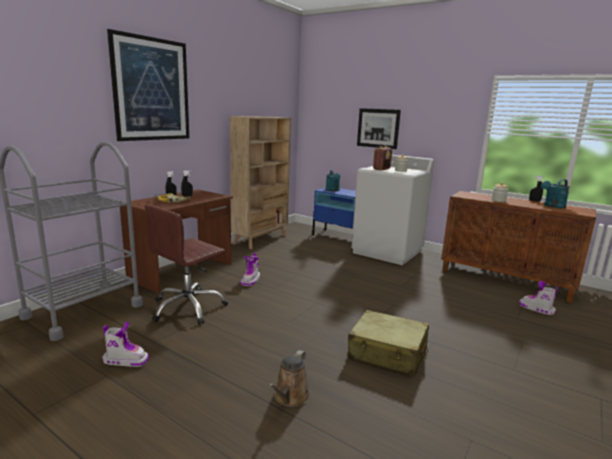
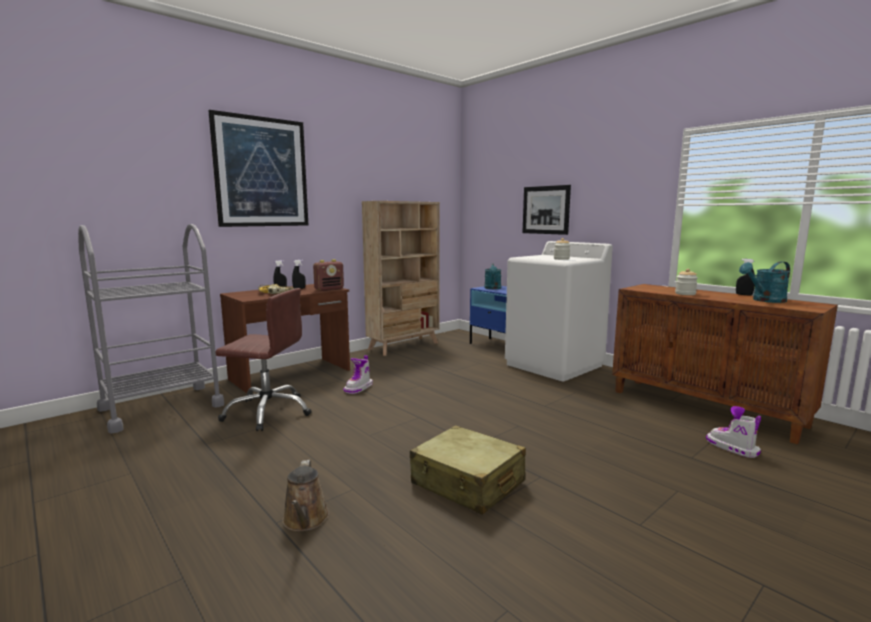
camera: 15 degrees right, 5 degrees down
(126, 360) = (162, 459): boot -> none
(188, 308) = (268, 412): brown office chair -> brown office chair turned 135 degrees counterclockwise
(290, 397) = (305, 520): brown watering can -> brown watering can turned 45 degrees counterclockwise
(381, 169) = (538, 258): radio -> radio (329, 289)

